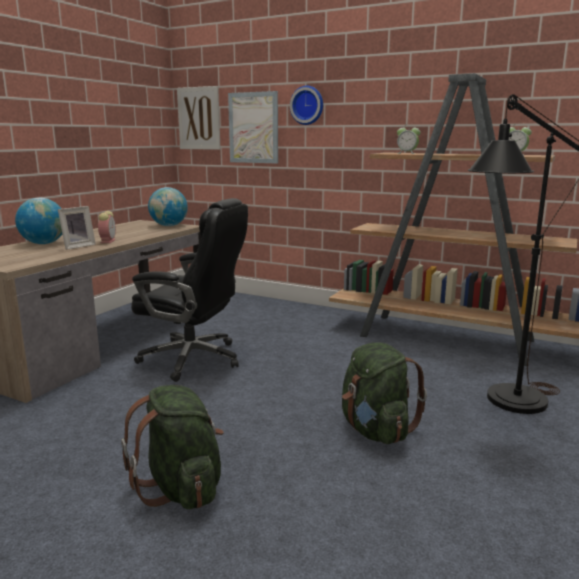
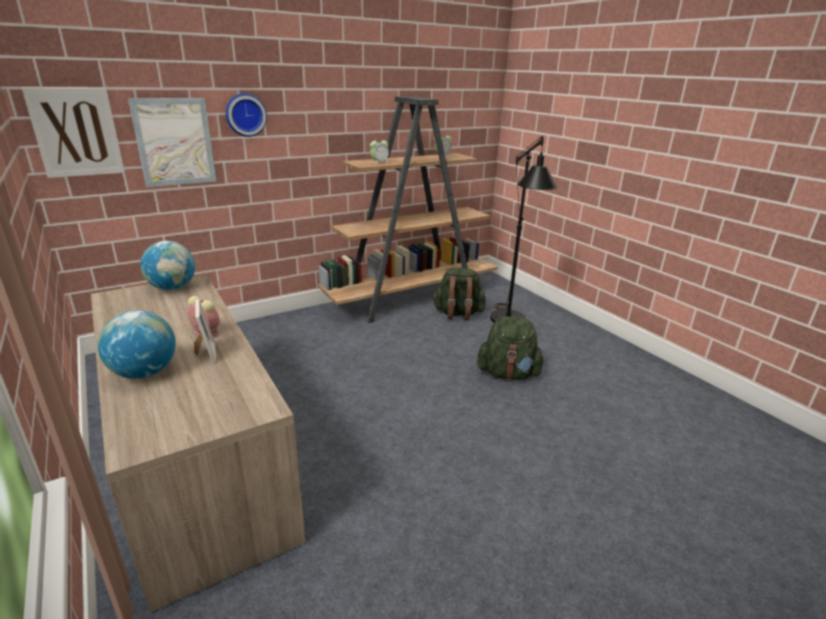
camera: 60 degrees left, 10 degrees up
(181, 487) = (527, 473): green backpack -> green backpack (458, 314)
(194, 359) = (318, 408): black office chair -> none

